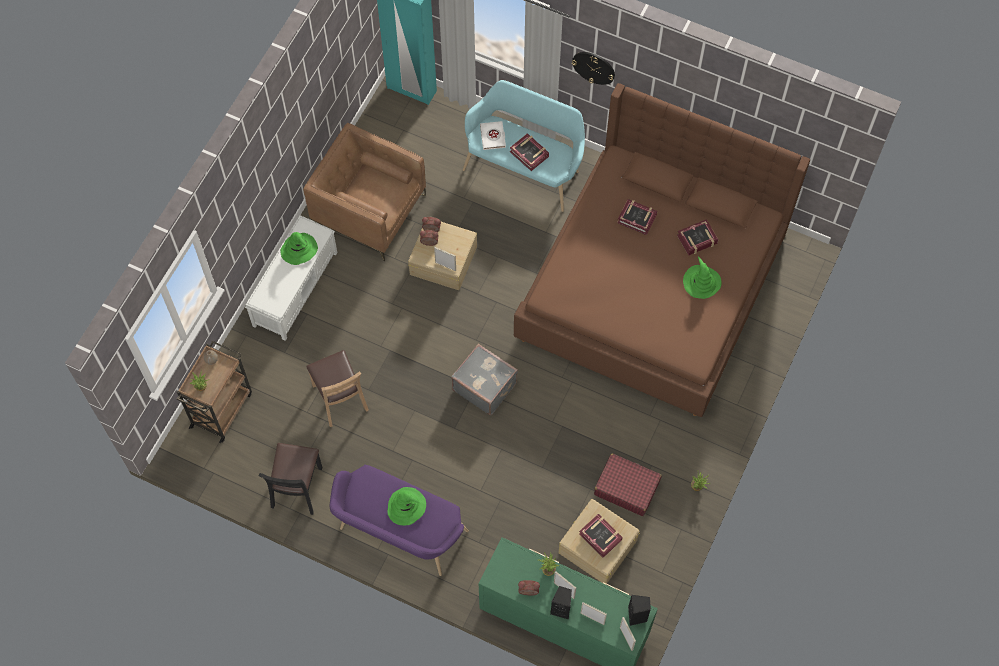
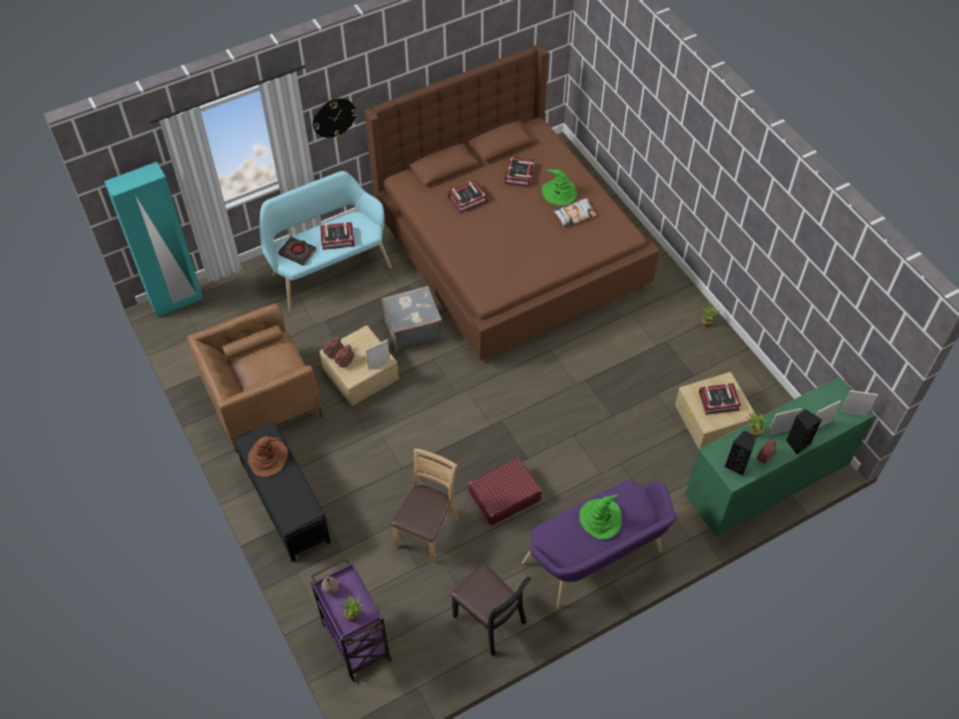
camera: 55 degrees left, 10 degrees down
(222, 409) = (355, 639): brown cart -> purple cart
(295, 288) = (285, 502): white bench -> black bench
(299, 249) = (268, 458): green hat -> brown hat
(340, 399) = (427, 531): brown chair -> brown chair turned 75 degrees counterclockwise
(485, 386) = (504, 412): grey suitcase -> grey suitcase (412, 329)
(493, 137) = (297, 252): white book -> black book
(626, 487) = (673, 369): red suitcase -> red suitcase (504, 496)
(637, 616) = (837, 394): black speaker -> black speaker (737, 465)
(686, 309) = (575, 215): none -> pillow

